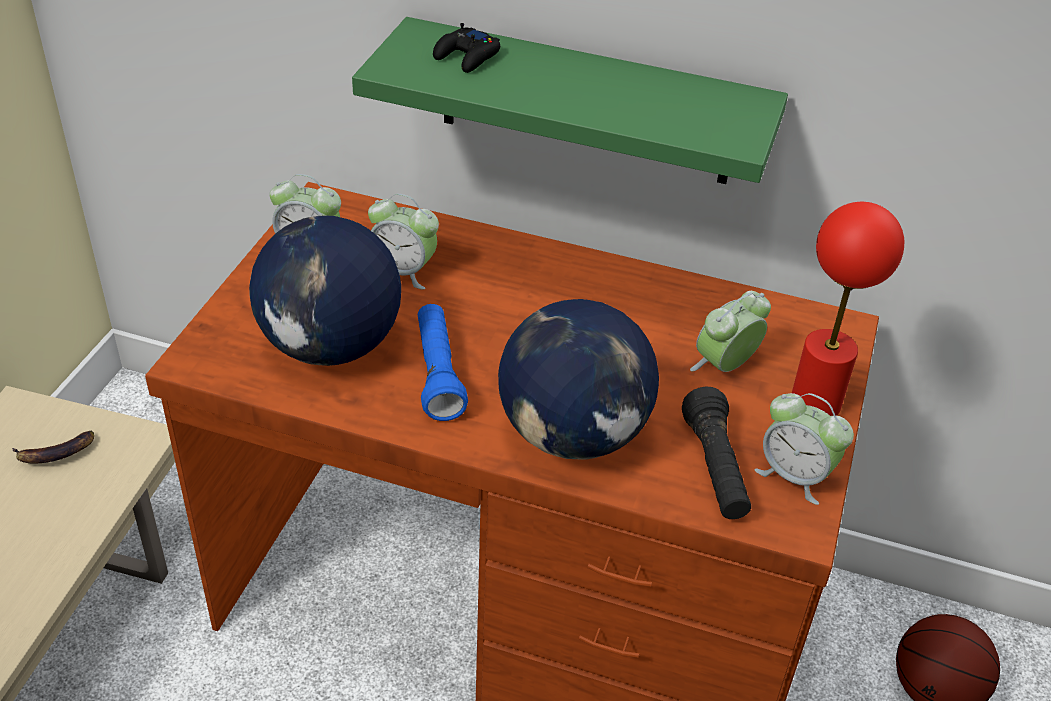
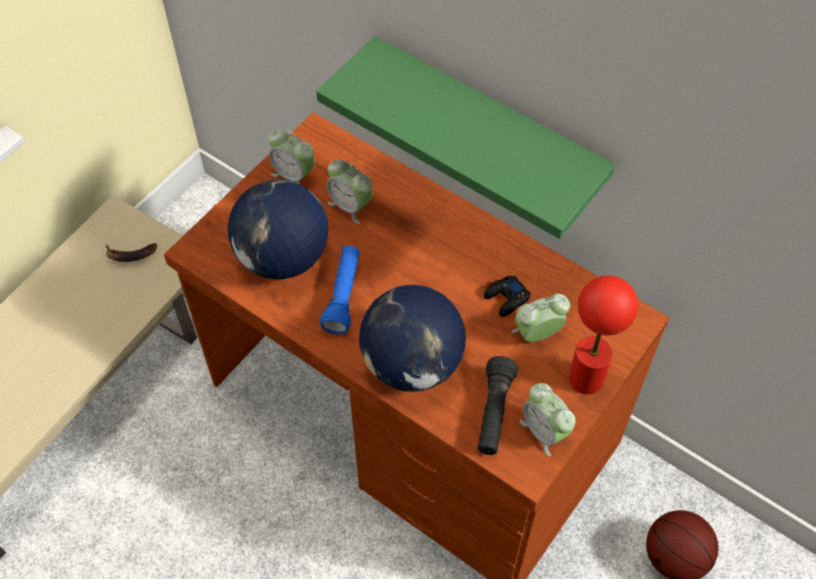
camera: 20 degrees right, 15 degrees up
(467, 57) = (400, 86): black game controller -> black game controller (506, 299)

